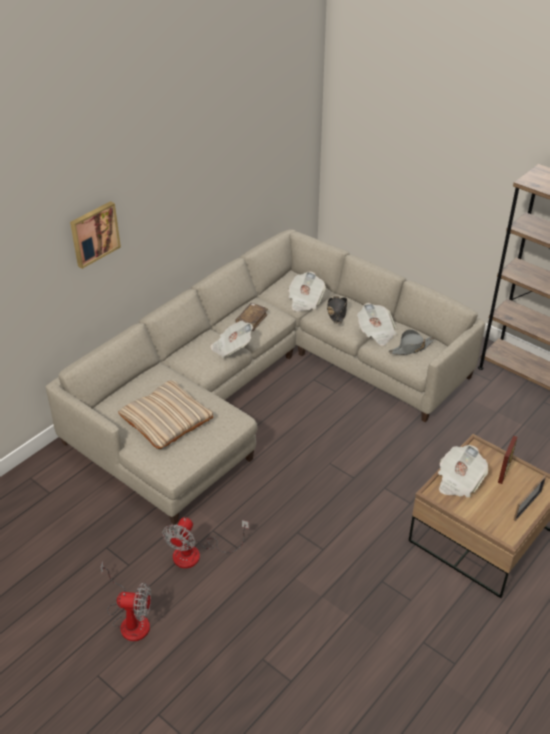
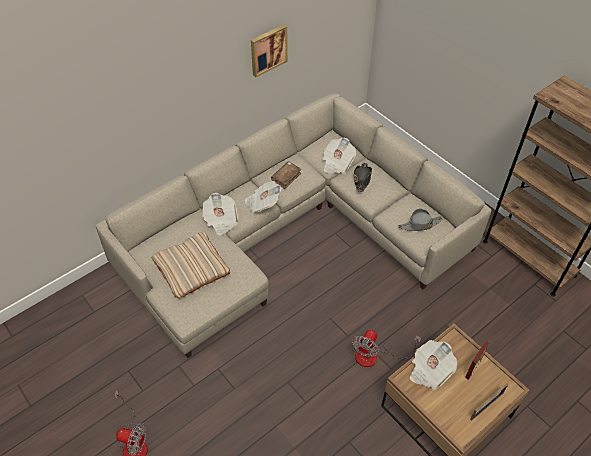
camera: 10 degrees right, 10 degrees up
(94, 233) = (140, 102): picture -> picture (268, 49)
(196, 554) = (199, 389): fan -> fan (374, 355)
(376, 333) = (392, 204): newspaper -> newspaper (221, 220)

